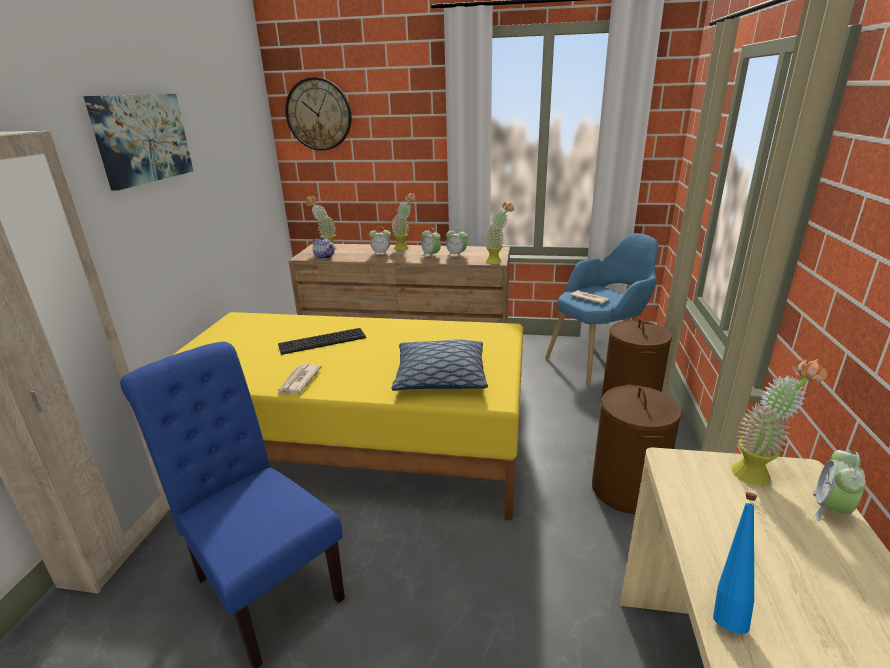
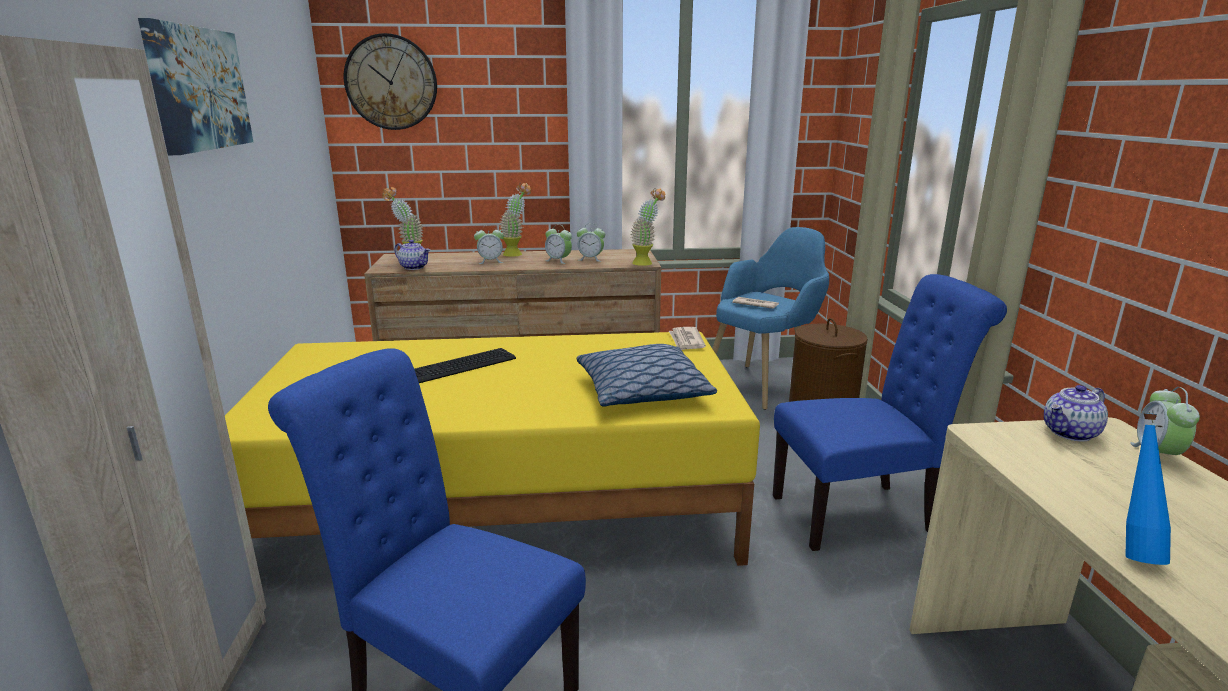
camera: 15 degrees left, 5 degrees down
(299, 381) = (457, 412): newspaper -> newspaper (686, 341)
(627, 490) = (861, 514): brown laundry basket -> blue chair
(759, 472) = (1070, 433): potted plant -> teapot

